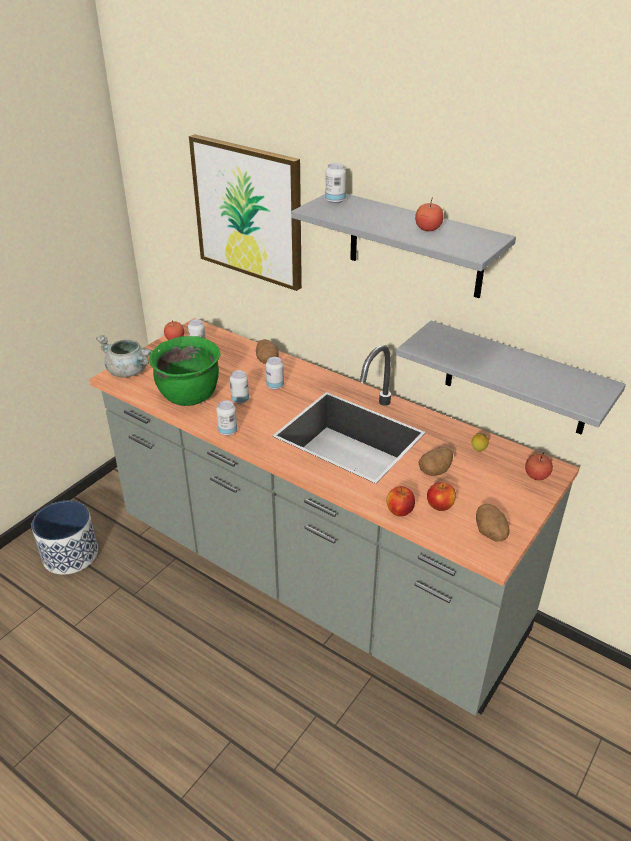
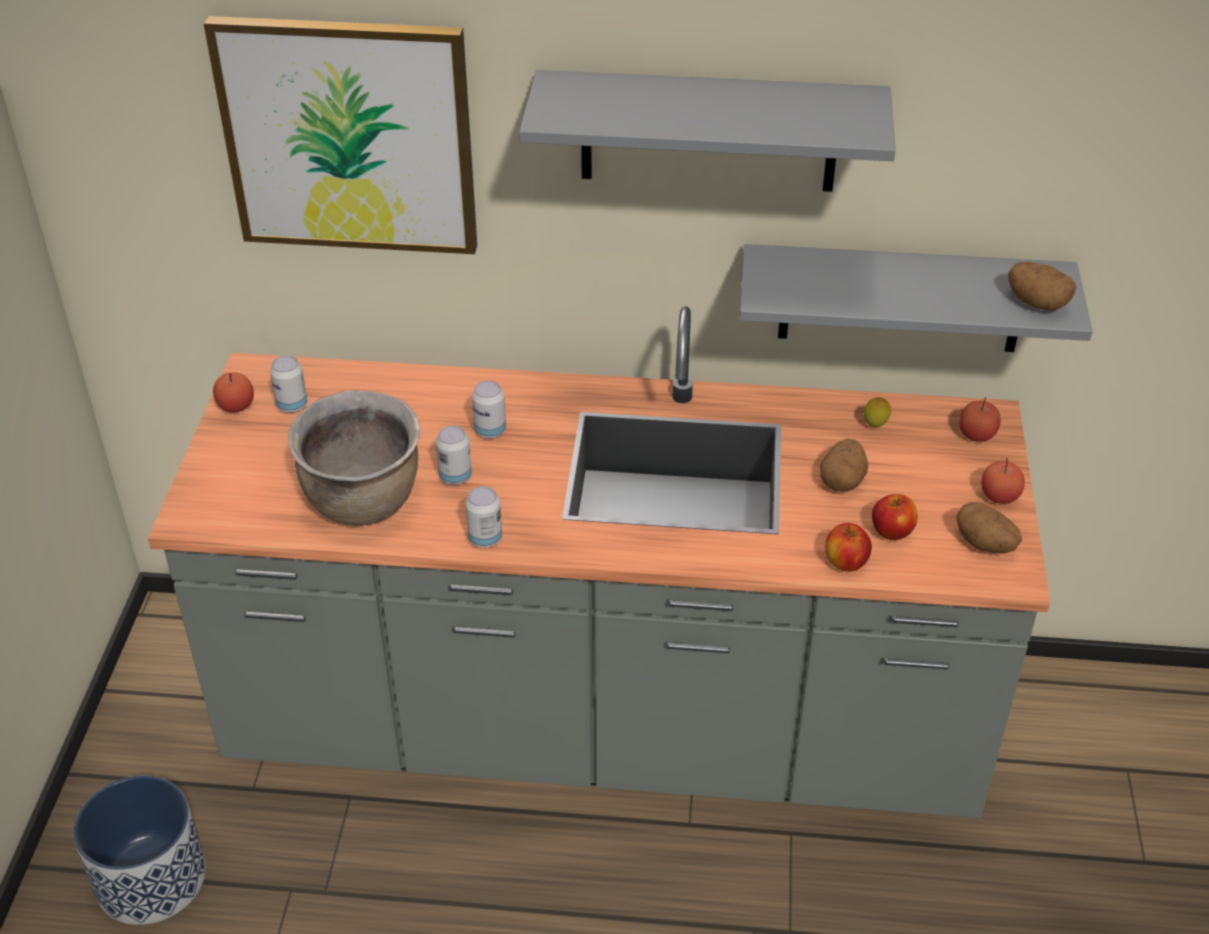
camera: 30 degrees left, 5 degrees up
(129, 371) = (211, 497): grey cooking pot -> none
(190, 396) = (364, 502): green cooking pot -> brown cooking pot
(267, 360) = (435, 389): potato -> potato (1036, 302)
(335, 201) = (567, 91): can -> none
(428, 229) = (761, 108): apple -> apple (999, 496)

